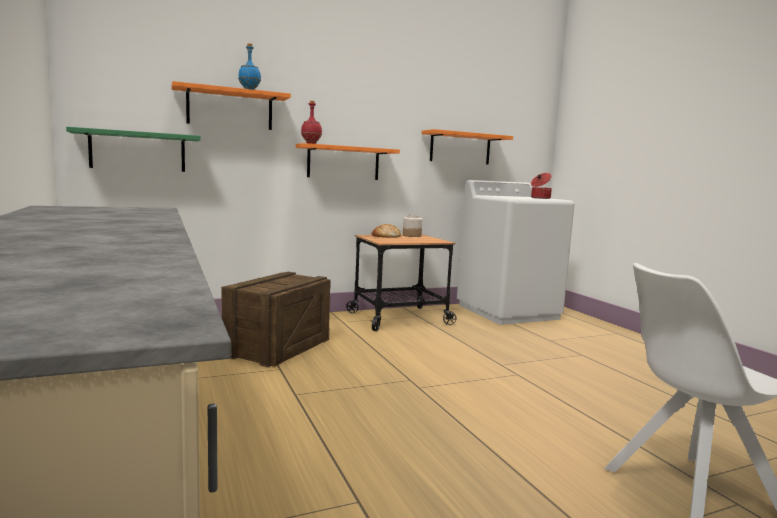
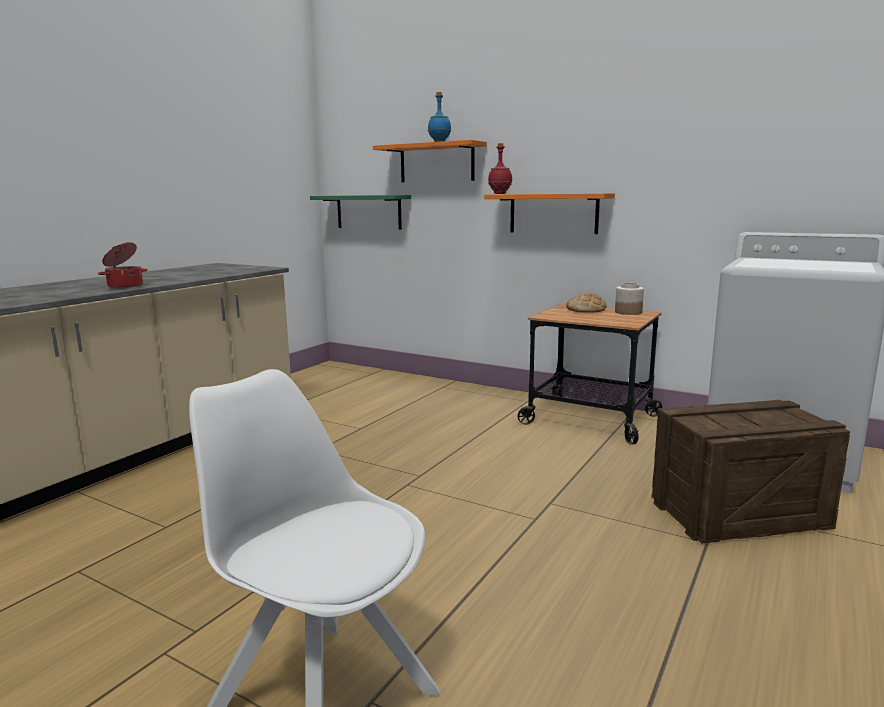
camera: 55 degrees right, 5 degrees up
(278, 347) = (405, 412): crate -> crate (738, 513)
(460, 148) = (738, 181): orange shelf -> none
(540, 198) = (831, 267): cooking pot -> cooking pot (125, 286)

